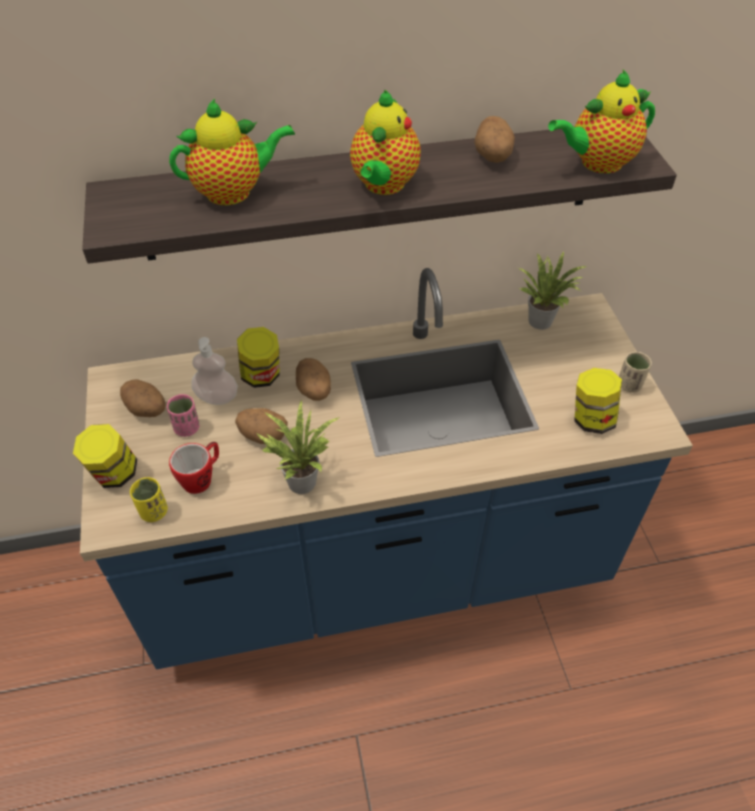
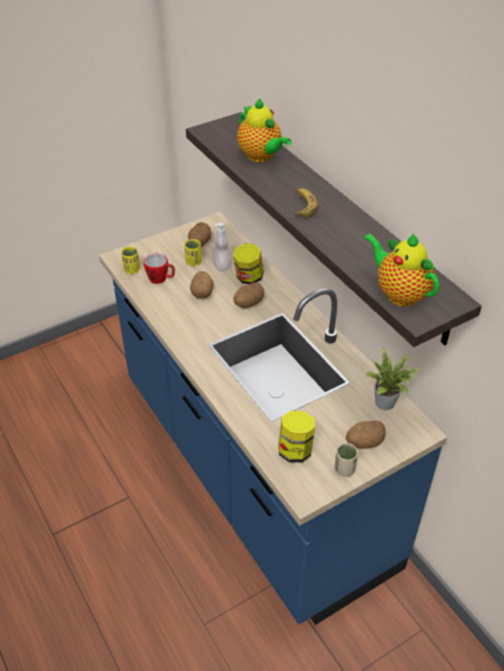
camera: 70 degrees right, 5 degrees down
(114, 474) = (150, 247): jar -> none
(187, 428) = (193, 262): pink cup -> yellow cup
(300, 479) = (176, 317): potted plant -> none
(383, 186) = (303, 206): teapot -> banana
(492, 157) = (370, 243): potato -> potato (364, 442)

